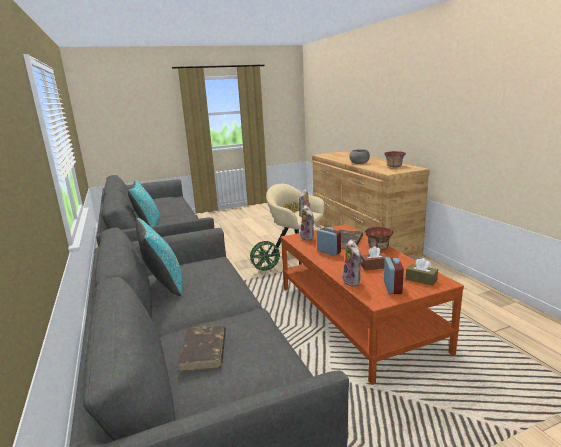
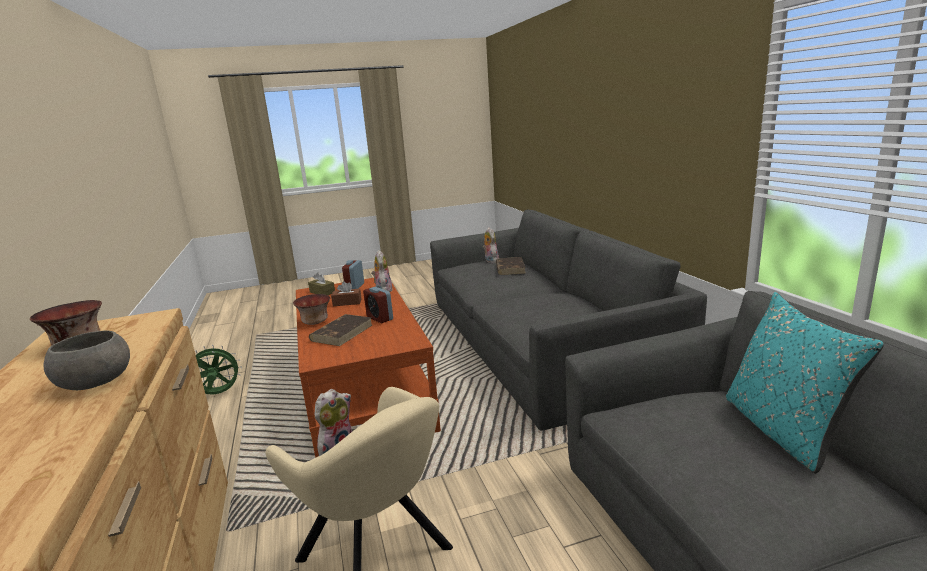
camera: 175 degrees left, 0 degrees up
(164, 284) = (579, 303): turquoise pillow -> none
(266, 270) = (467, 483): green fan -> green fan (218, 394)
(308, 237) = (390, 341): plush toy -> plush toy (490, 261)

